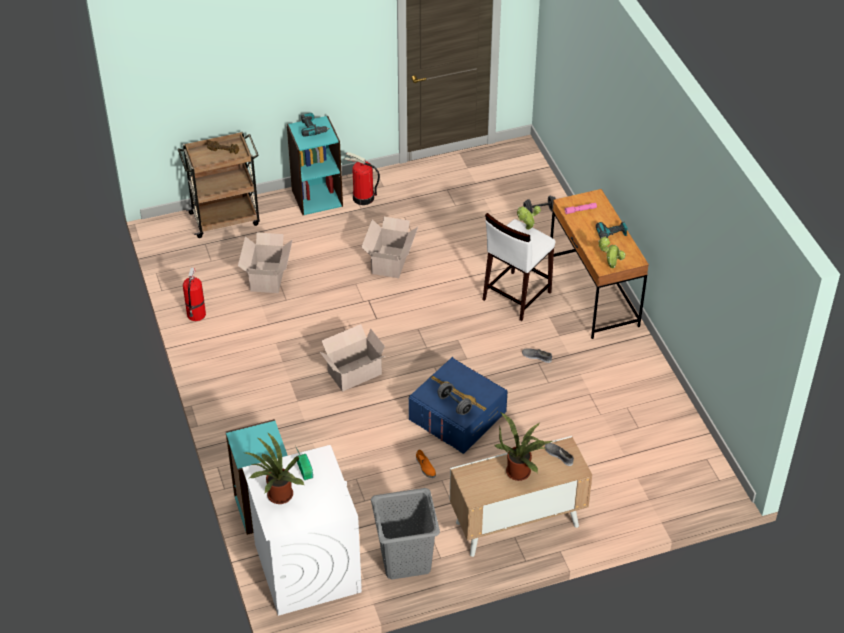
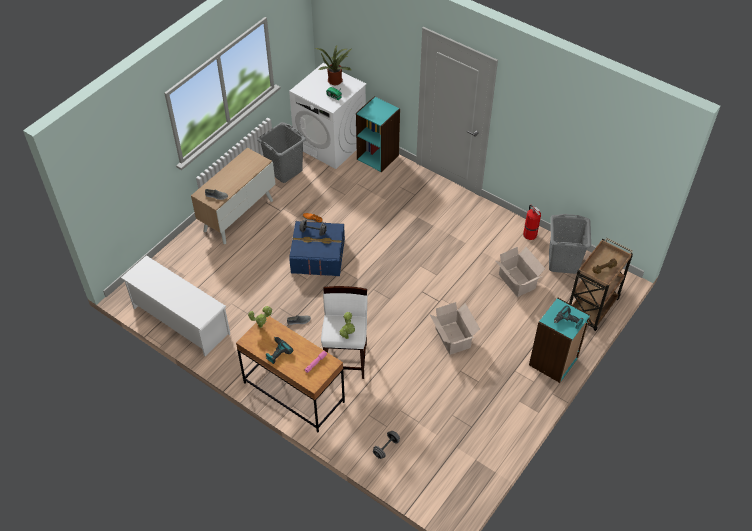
camera: 145 degrees right, 5 degrees up
(197, 270) = (563, 262): none -> grey laundry basket
(353, 373) = (402, 249): cardboard box -> none
(363, 198) = (522, 381): fire extinguisher -> none
(520, 471) = (232, 177): potted plant -> none
(673, 425) = (180, 320): none -> white shoe rack

